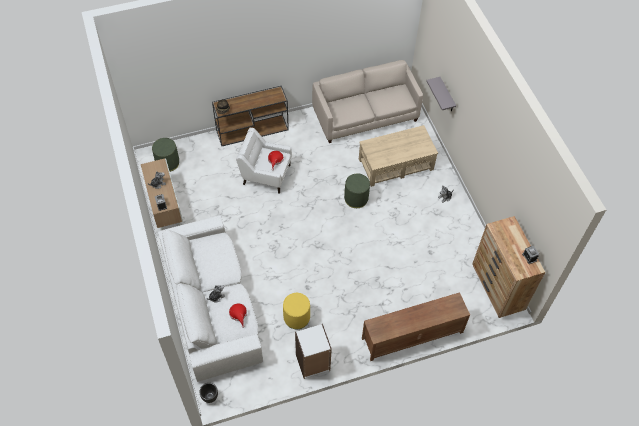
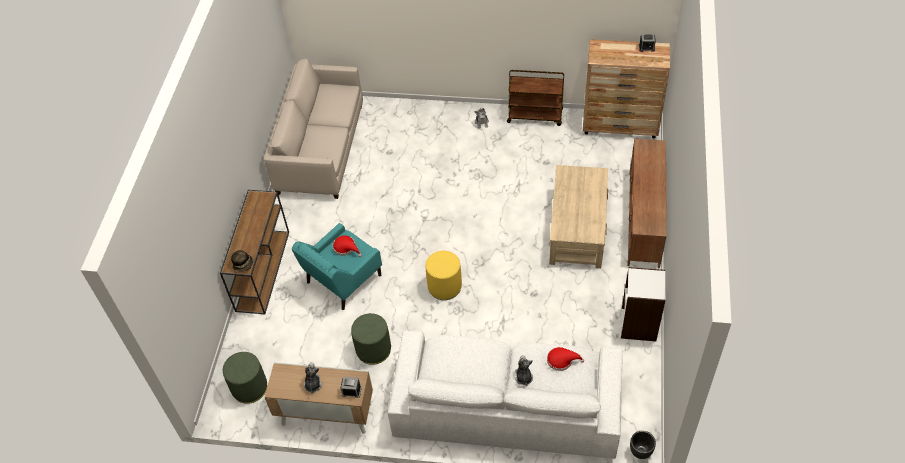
camera: 60 degrees left, 5 degrees down
(265, 174) = (343, 280): white armchair -> turquoise armchair
(296, 317) = (570, 319): yellow ottoman -> yellow ottoman (444, 286)
(356, 198) = (435, 202): green ottoman -> green ottoman (373, 349)
(396, 164) = (411, 147): beige coffee table -> beige coffee table (578, 228)
(447, 95) = (390, 35): grey shelf -> none
(472, 228) = (535, 116): none -> brown cart

